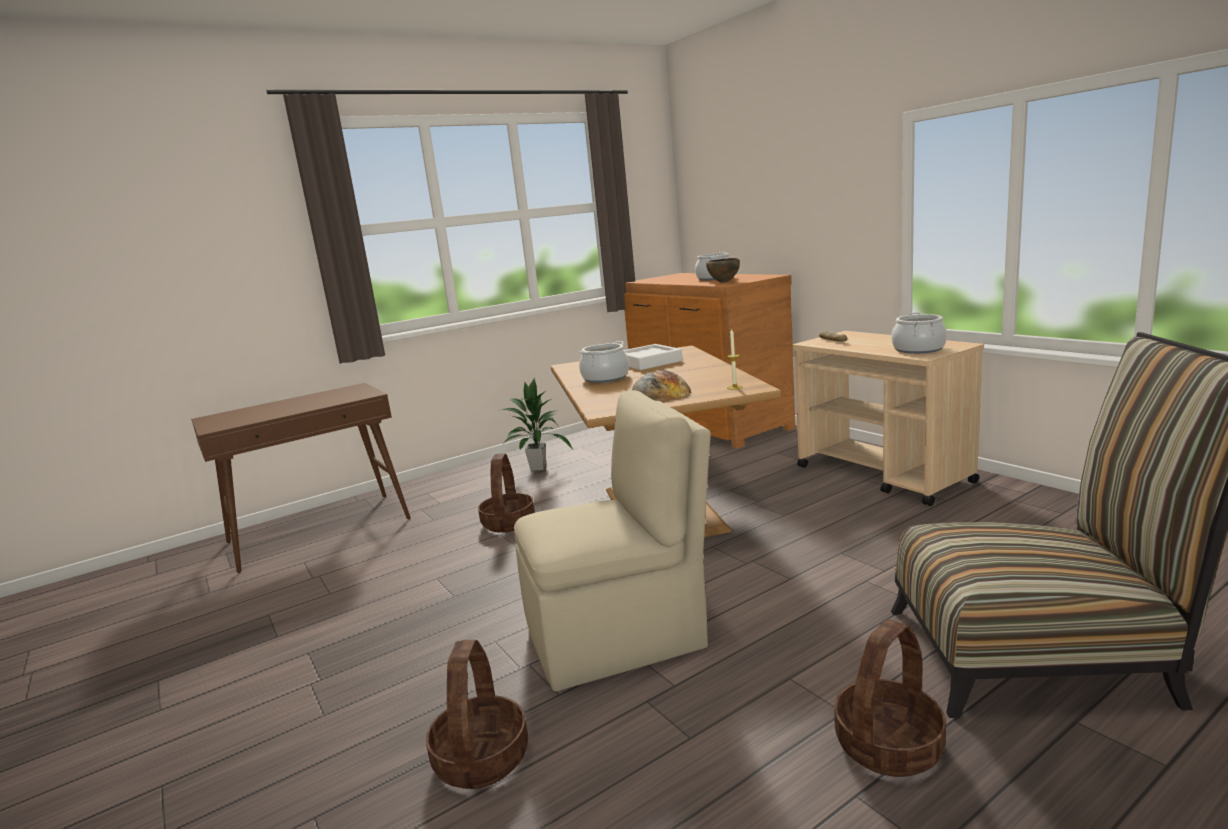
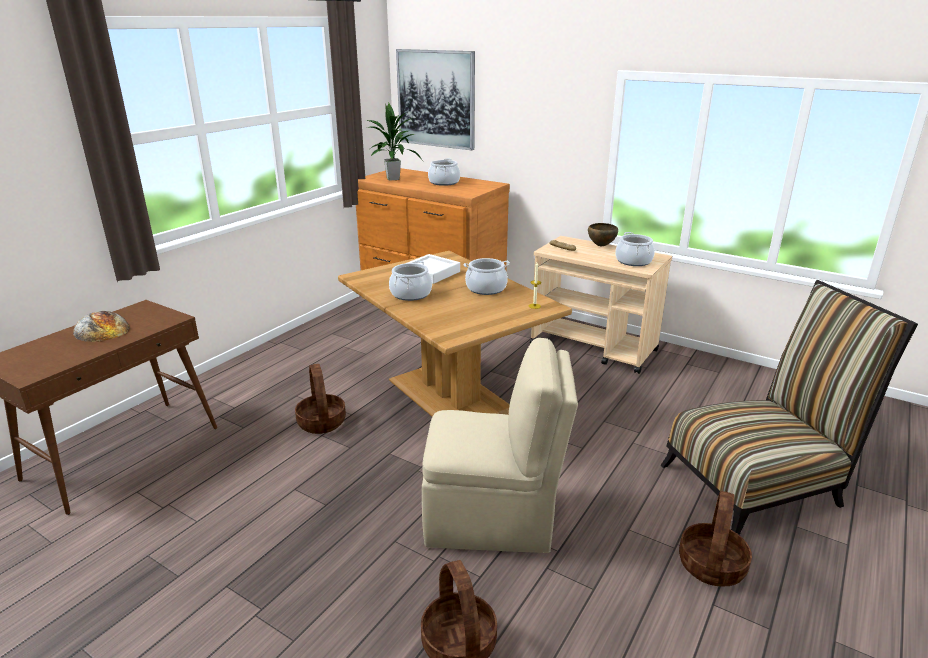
camera: 25 degrees left, 10 degrees up
(538, 468) = (307, 360): potted plant -> potted plant (393, 179)
(619, 636) = (492, 518): beige chair -> beige chair turned 45 degrees clockwise
(661, 391) = (478, 312): bread -> bread (102, 329)
(694, 373) = (486, 288): none -> cooking pot
(716, 189) = (436, 99): none -> picture
(723, 282) = (461, 191): brown bowl -> brown bowl (601, 246)

